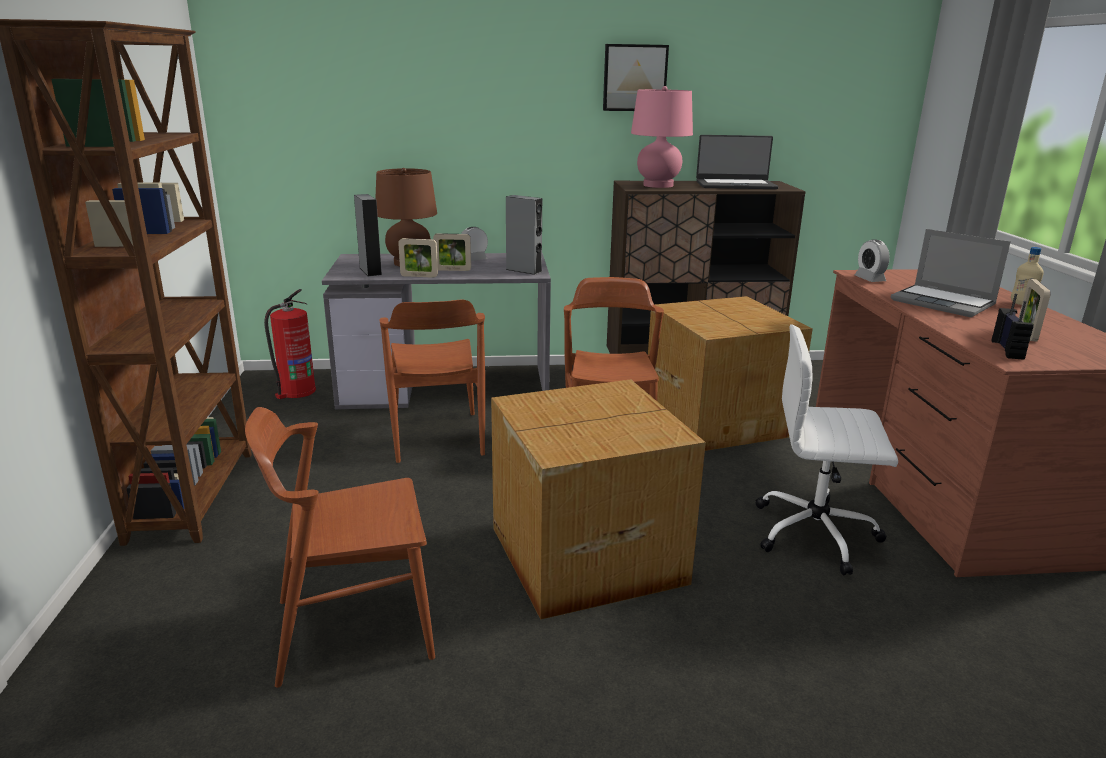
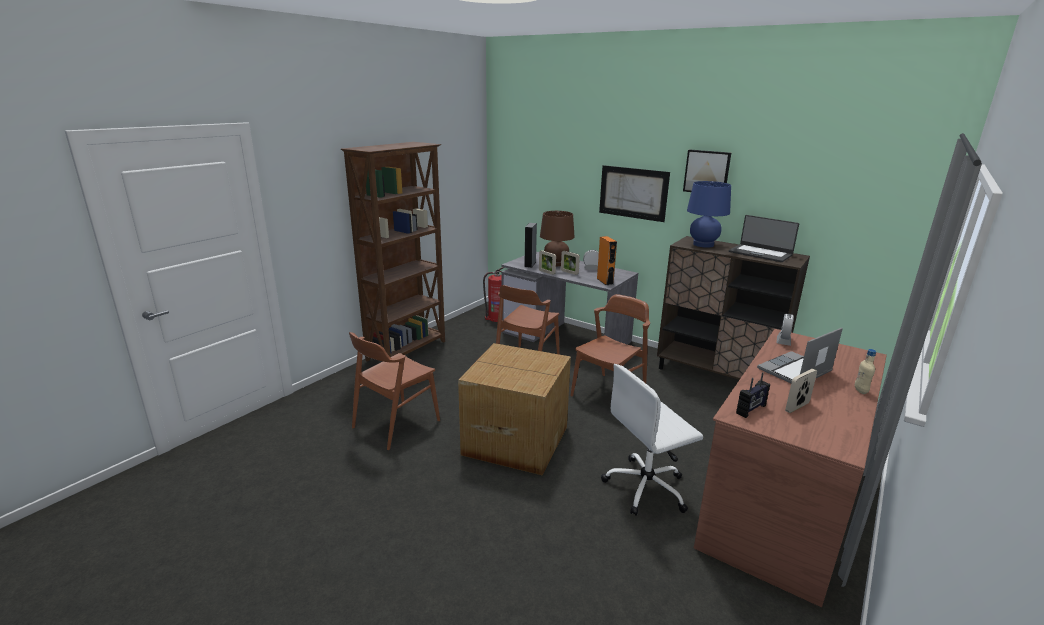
camera: 40 degrees right, 0 degrees up
(353, 628) = (396, 424): brown chair -> brown chair turned 75 degrees counterclockwise
(519, 123) = (633, 193): none -> picture
(524, 270) = (605, 281): grey speaker -> orange speaker
(658, 185) = (703, 244): pink table lamp -> blue table lamp
(718, 419) = (691, 407): cardboard box -> none
(817, 533) = (647, 487): white office chair -> white office chair turned 75 degrees counterclockwise
(944, 303) = (794, 371): laptop -> laptop turned 60 degrees clockwise

